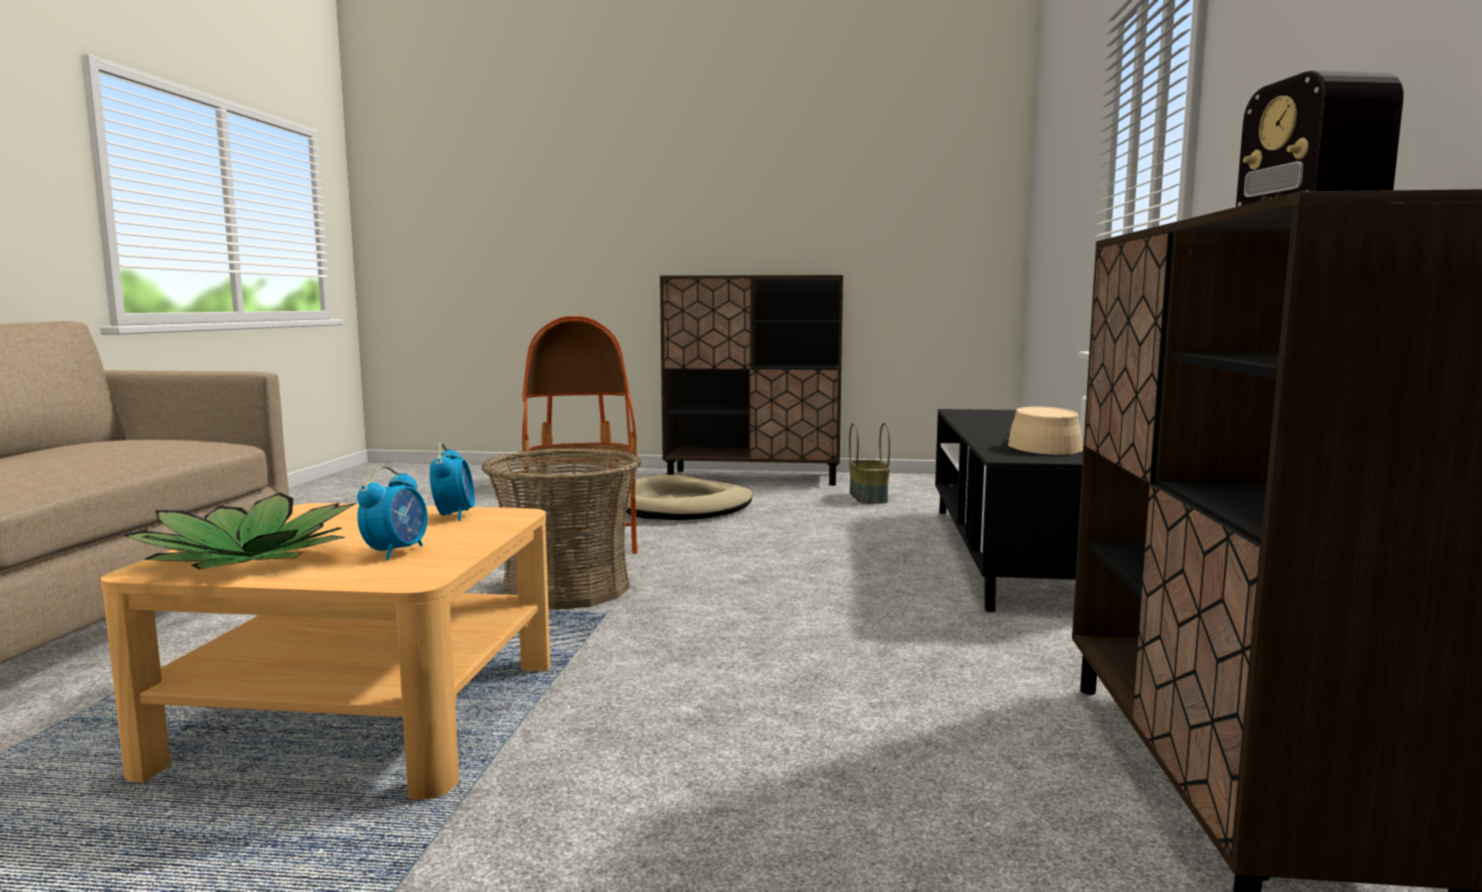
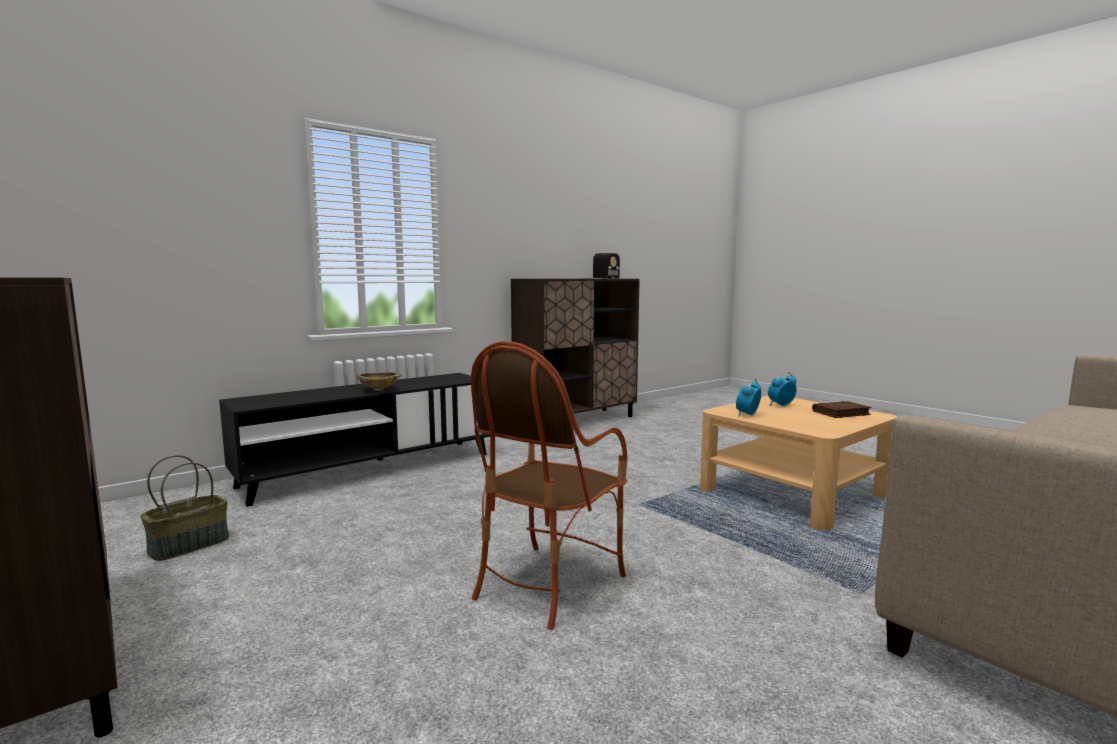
camera: 135 degrees left, 0 degrees up
(251, 556) = (840, 413): potted plant -> brown book
(567, 588) = (636, 530): basket -> none
(681, 506) = (331, 615): beige dog bed -> none
(984, 431) = (379, 390): none -> beige bowl
(1041, 446) = (423, 380): beige hat -> none

